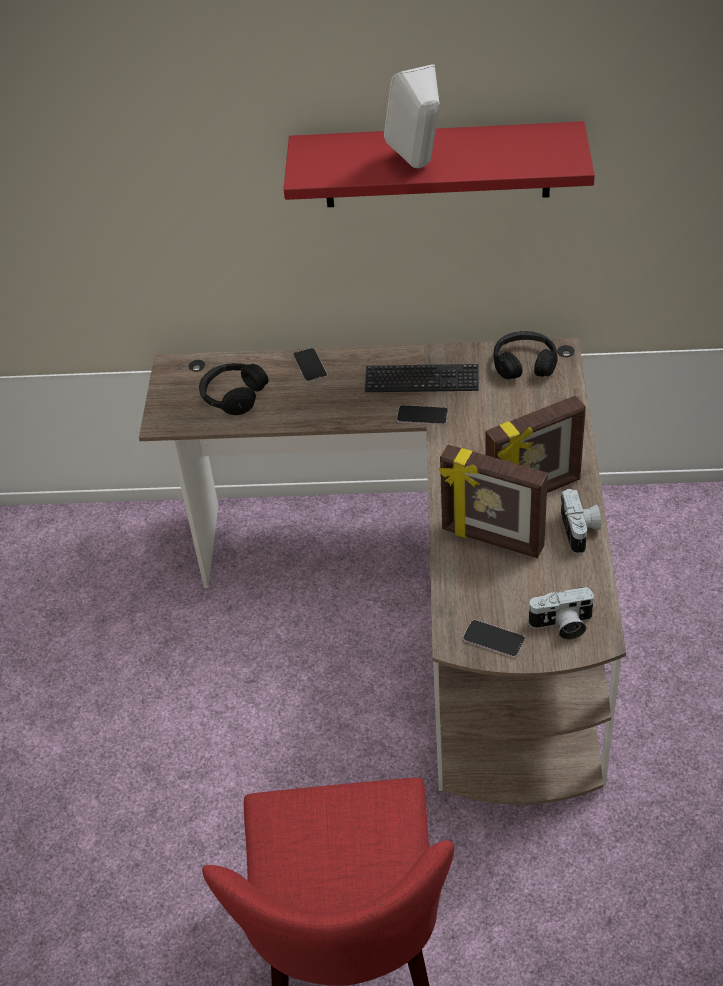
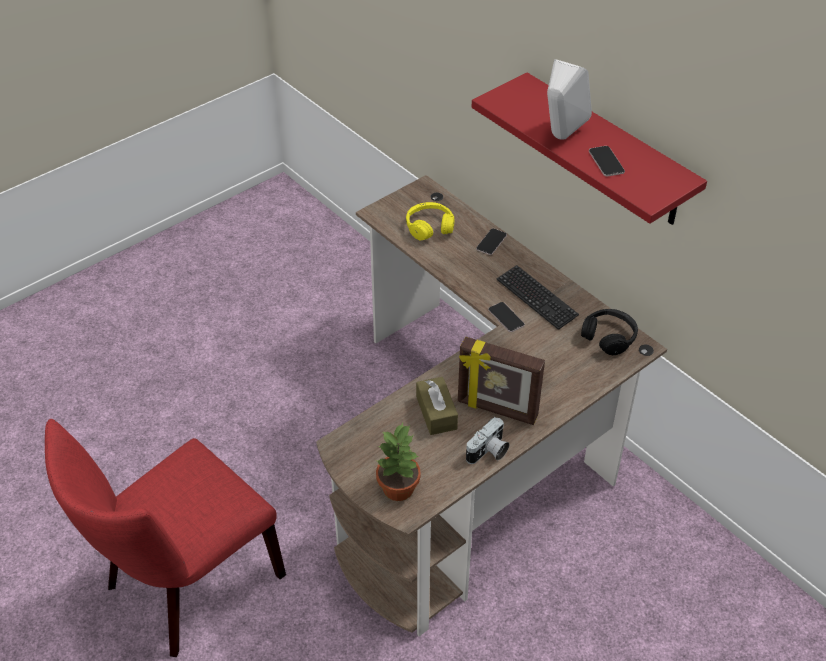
camera: 45 degrees right, 0 degrees up
(233, 396) = (429, 227): black headphones -> yellow headphones
(492, 539) = (436, 413): picture frame -> brown tissue box
(494, 639) = (356, 461): phone -> phone (606, 162)
(562, 626) = (399, 488): camera -> potted plant

